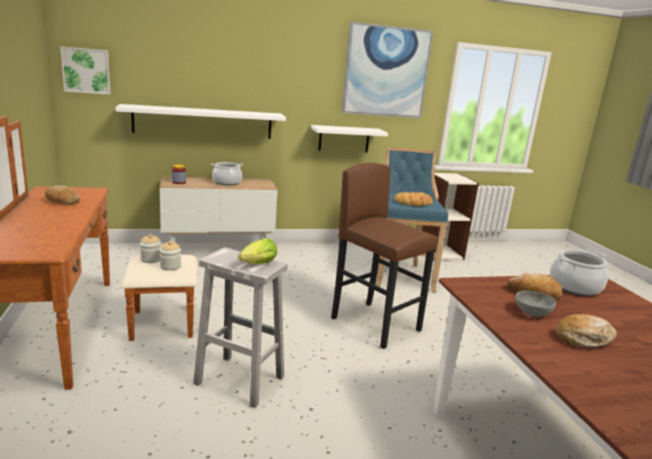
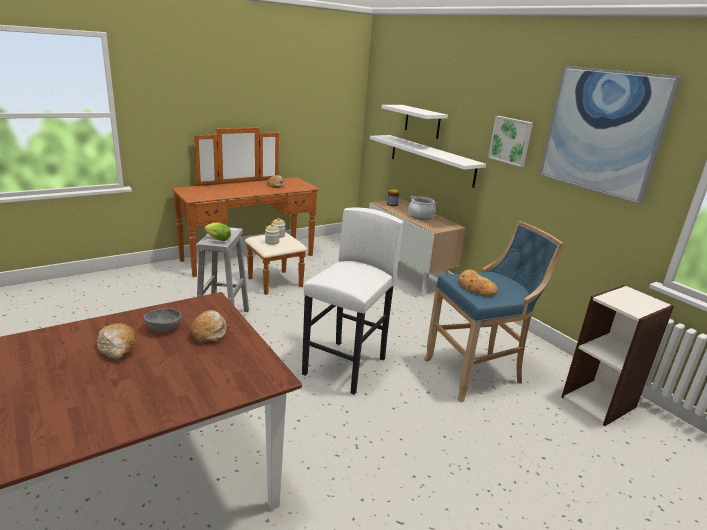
camera: 70 degrees right, 5 degrees up
(86, 70) = (378, 107): picture -> picture (511, 140)
(344, 139) = (540, 207): white shelf -> white shelf (422, 121)
(375, 324) = (346, 366): brown stool -> white stool
(575, 287) = (241, 358): cooking pot -> none

